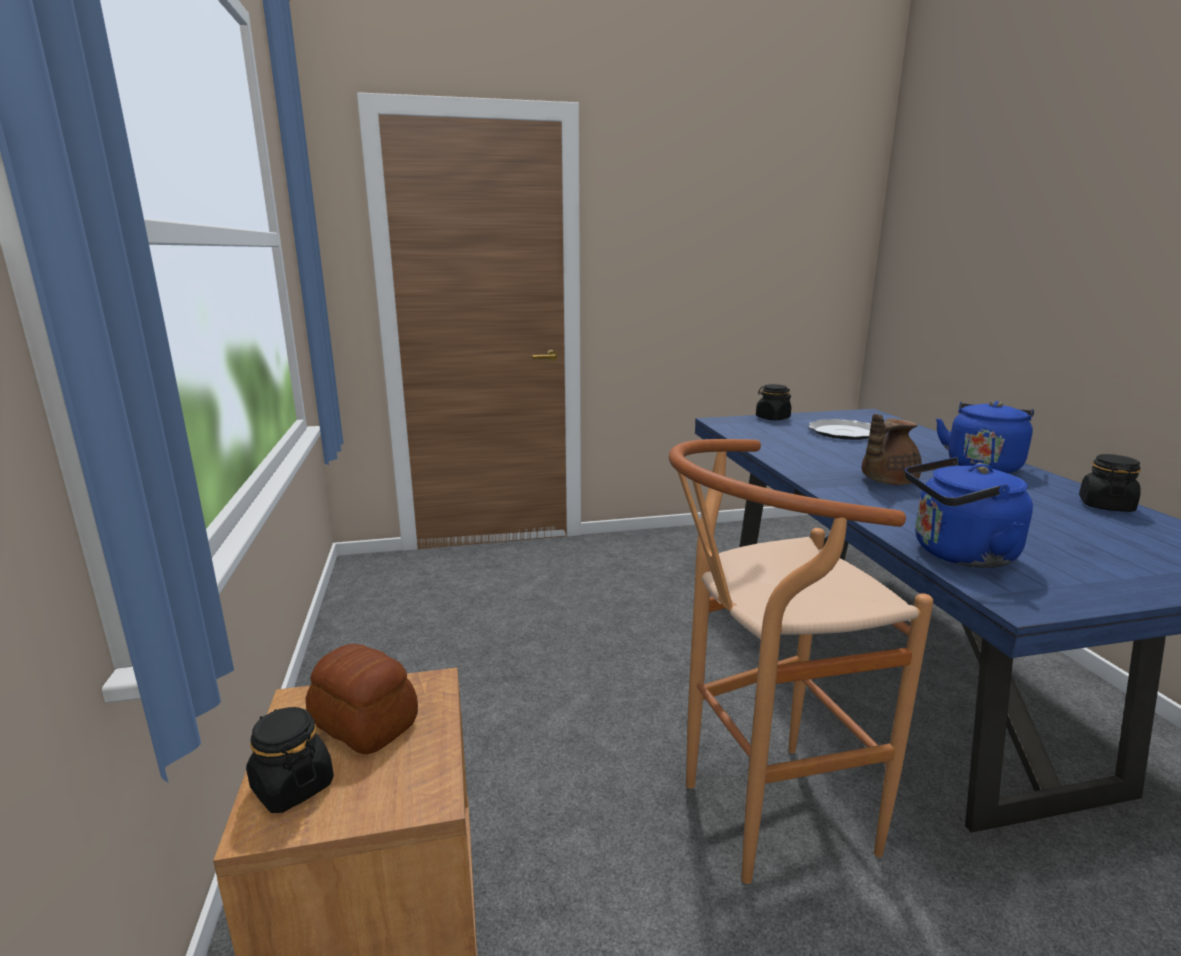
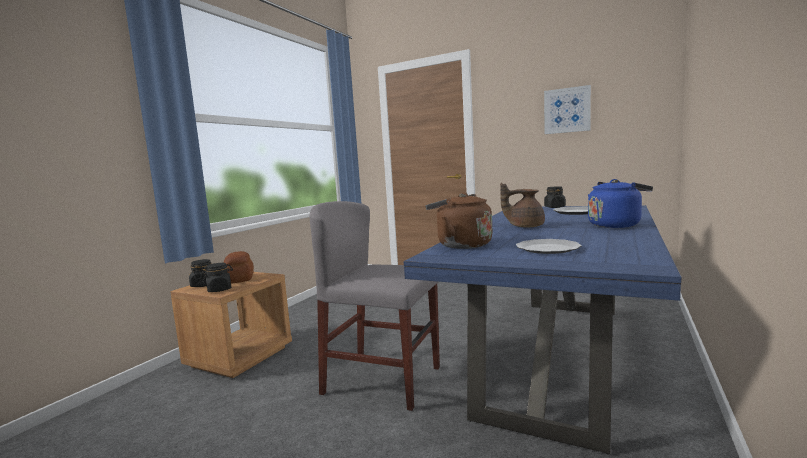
camera: 40 degrees right, 10 degrees down
(737, 249) = (567, 110): none -> picture
(758, 817) = (382, 380): brown stool -> grey chair
(957, 554) = (461, 245): blue kettle -> brown kettle
(1085, 543) = (547, 249): none -> plate
(1105, 505) = (631, 241): black jar -> black jar (219, 289)

